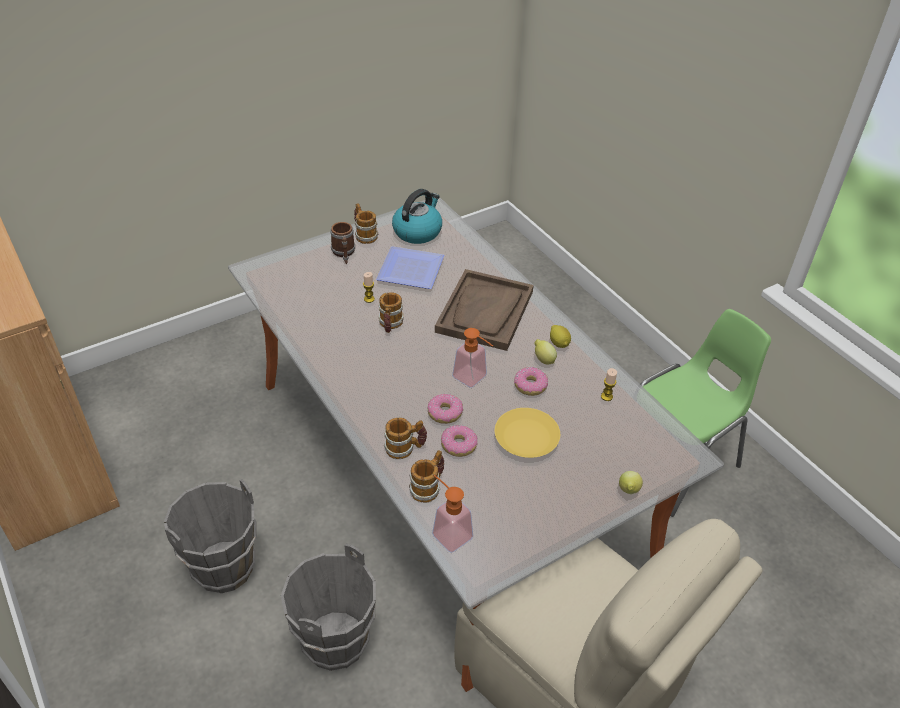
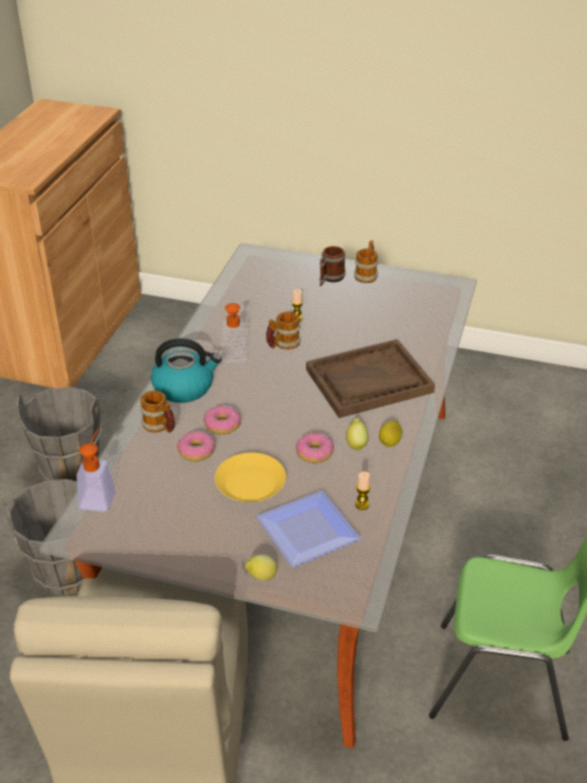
camera: 50 degrees right, 5 degrees down
(409, 269) = (361, 316): plate -> plate (309, 528)
(417, 231) = (413, 295): kettle -> kettle (184, 387)
(428, 487) = (134, 460): mug -> none
(474, 379) = (280, 419): soap dispenser -> soap dispenser (234, 360)

